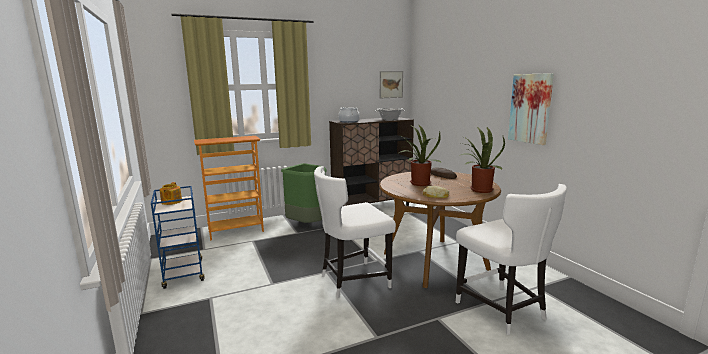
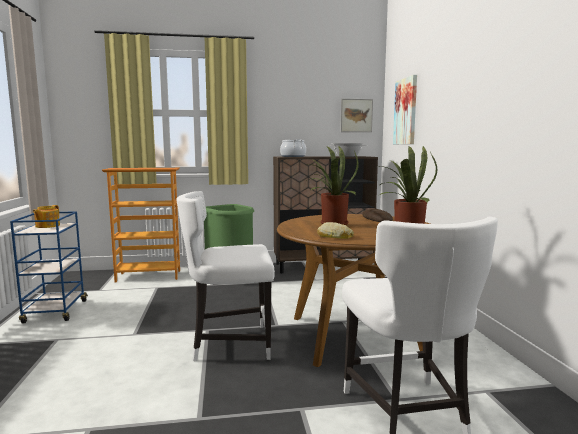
camera: 15 degrees right, 5 degrees down
(530, 108) = (503, 125): picture -> picture (406, 111)

